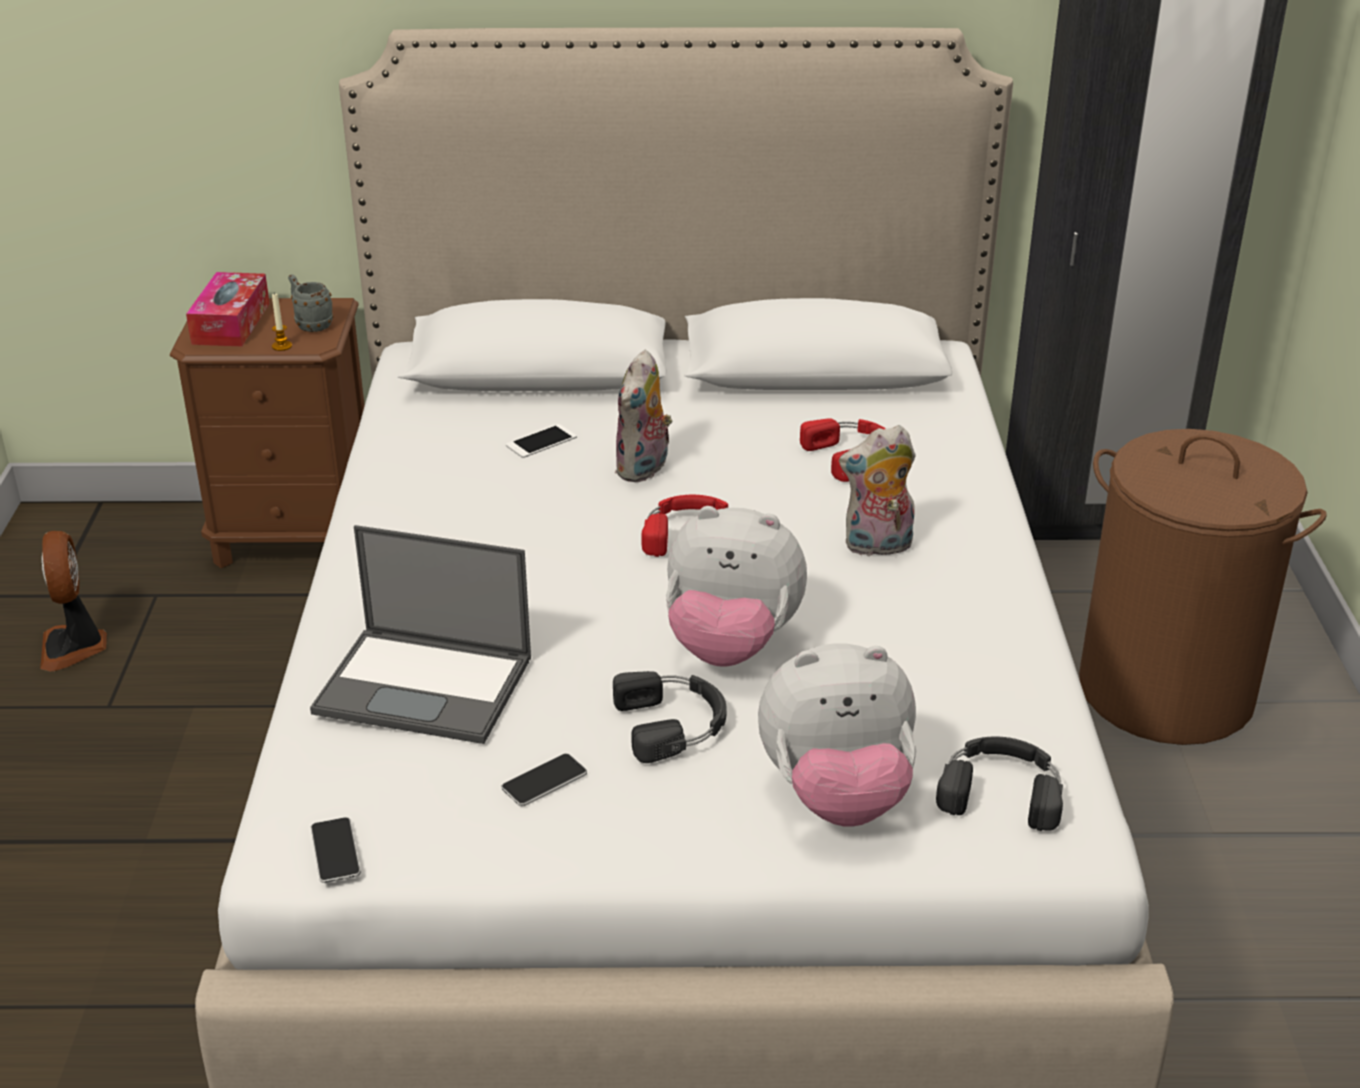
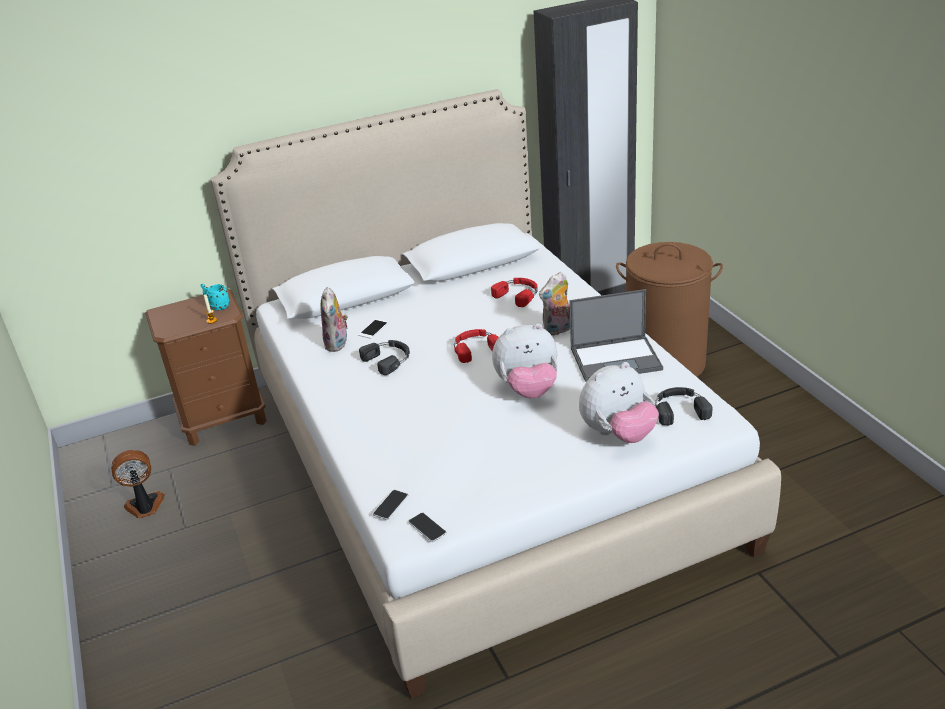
camera: 20 degrees left, 0 degrees up
(74, 647) = (145, 507): fan -> fan turned 105 degrees clockwise
(231, 323) = (175, 317): tissue box -> none
(310, 324) = (217, 306): grey mug -> turquoise mug
(427, 685) = (411, 447): laptop -> laptop (616, 358)
(544, 781) = (494, 469): phone -> phone (391, 505)
(644, 469) = (431, 327): plush toy -> plush toy (338, 344)
(674, 723) = (530, 427): black headphones -> black headphones (389, 359)

